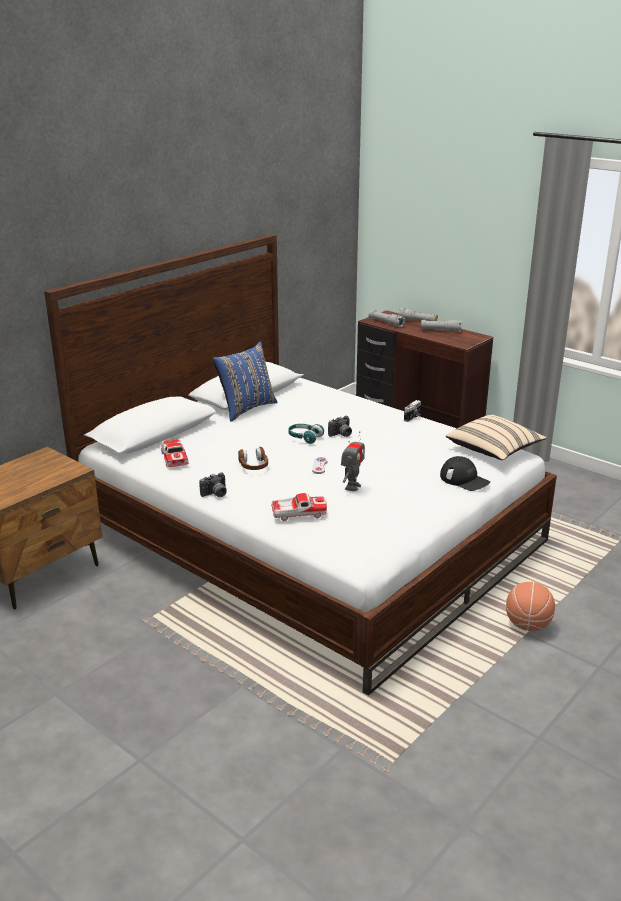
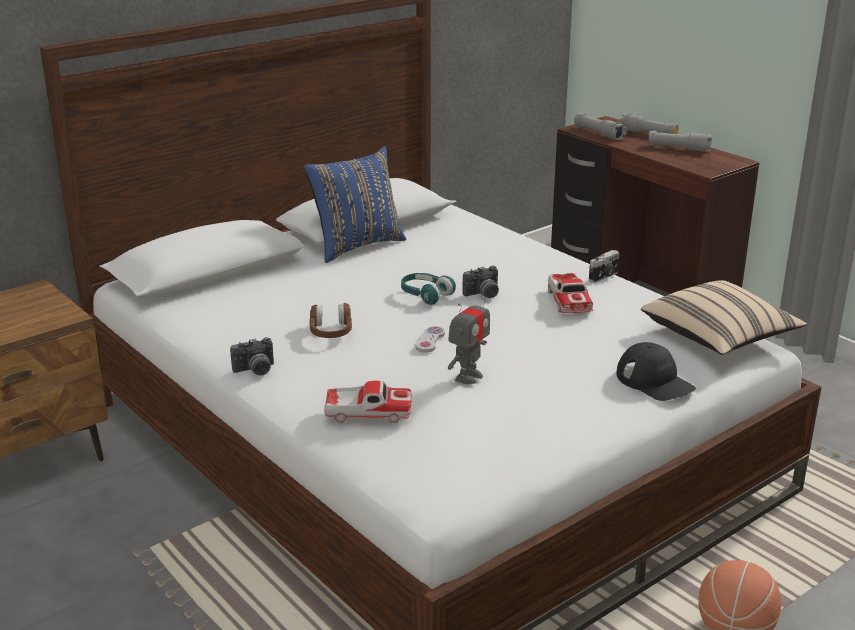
camera: 10 degrees right, 0 degrees up
(174, 458) = (220, 310): toy car -> toy car (569, 301)

